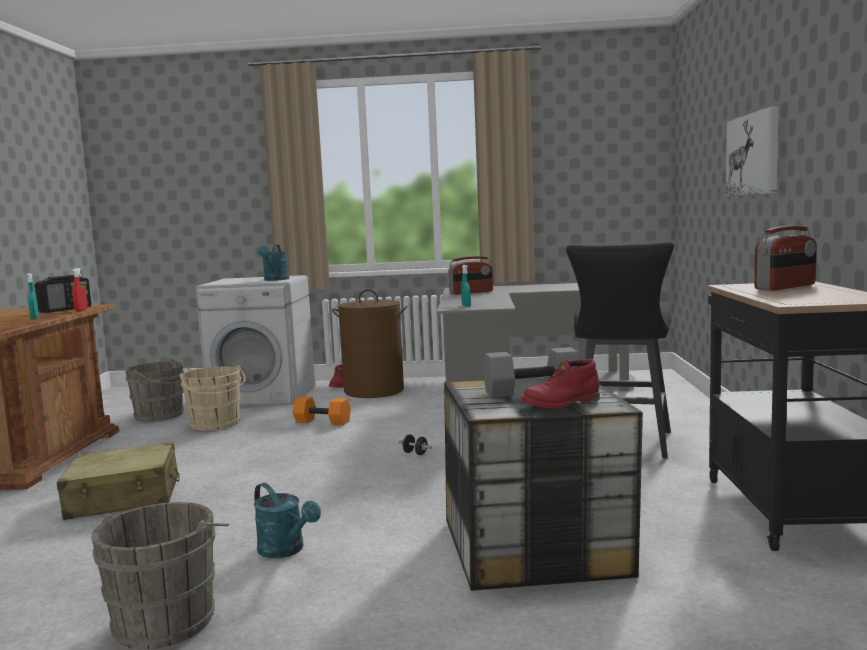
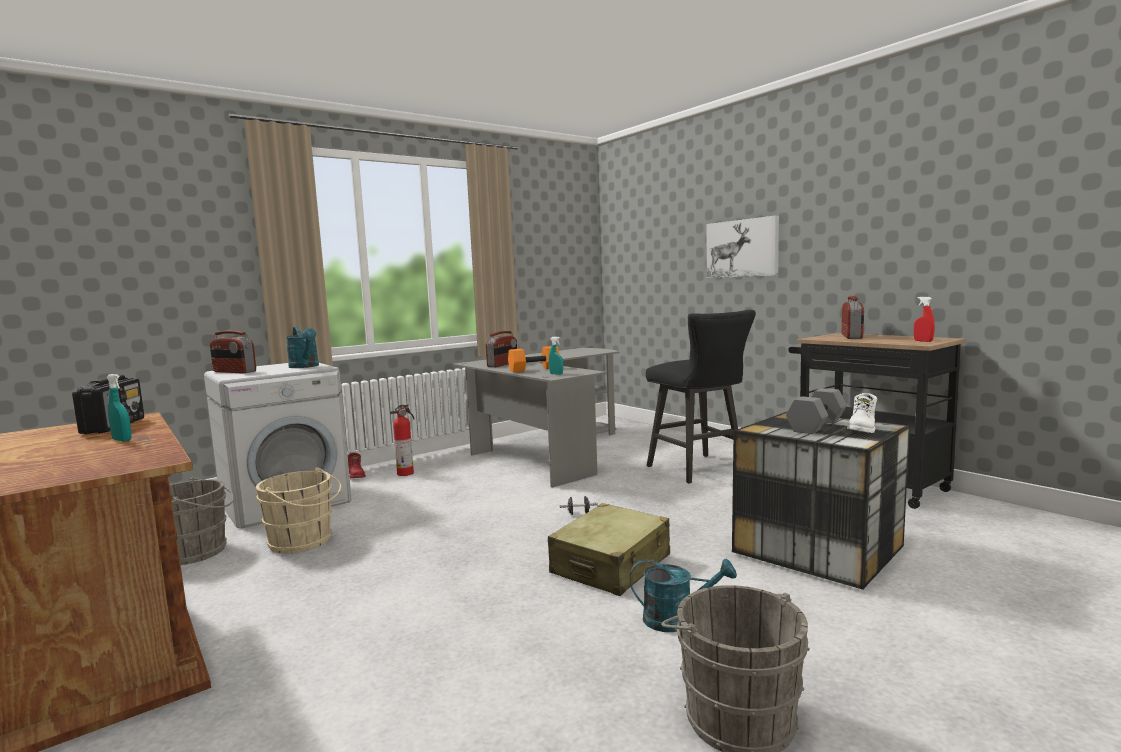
camera: 40 degrees left, 0 degrees up
(81, 310) = (154, 423): red spray bottle -> red spray bottle (923, 341)
(124, 498) = (390, 644): beige suitcase -> beige suitcase (611, 565)
(228, 280) = (234, 372): none -> radio
(323, 422) = (425, 510): orange dumbbell -> orange dumbbell (534, 369)
(374, 390) = (406, 473): brown laundry basket -> fire extinguisher
(561, 404) = (863, 429): red boot -> white boot

